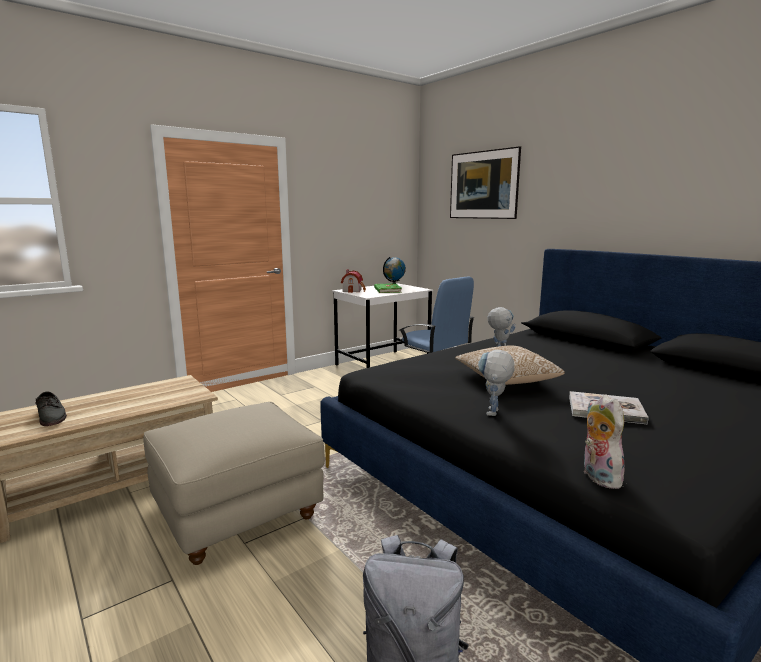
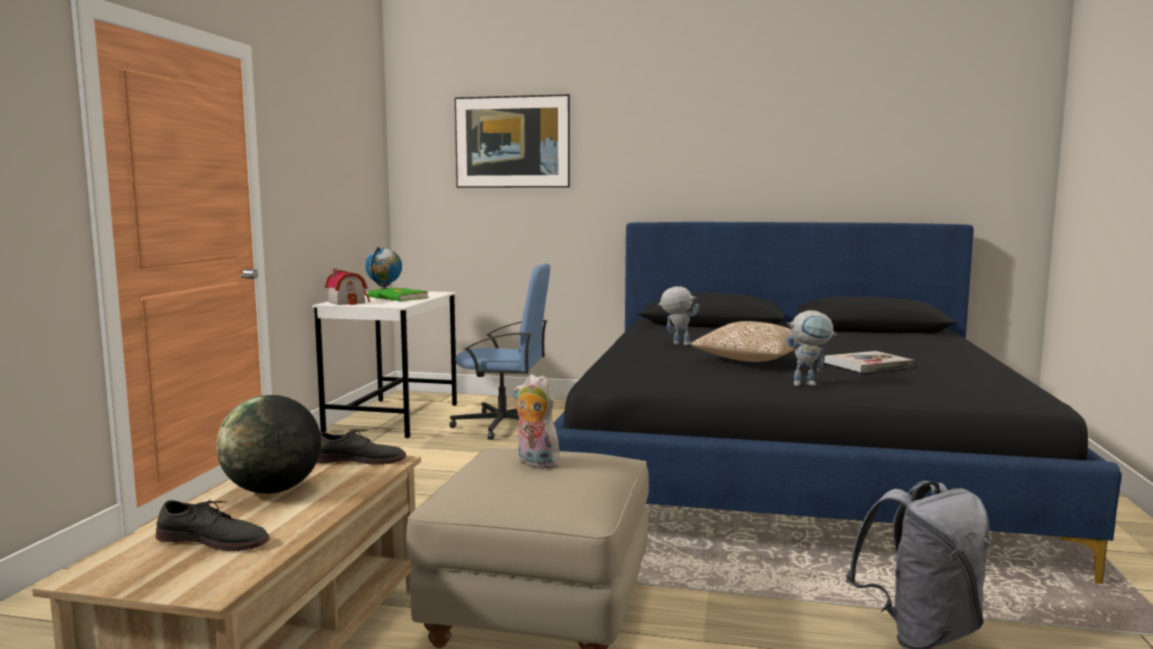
camera: 40 degrees left, 5 degrees down
(125, 397) = (273, 490): none -> globe
(191, 390) = (359, 460): none -> grey shoe
(493, 414) = (809, 384): toy robot -> toy robot turned 75 degrees counterclockwise
(597, 477) = (965, 400): plush toy -> plush toy (535, 463)

